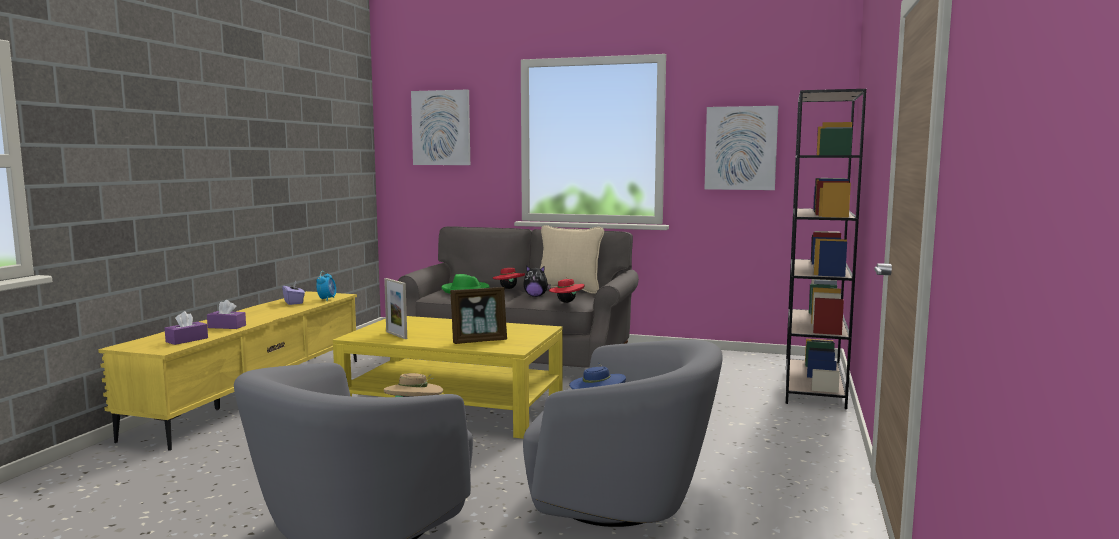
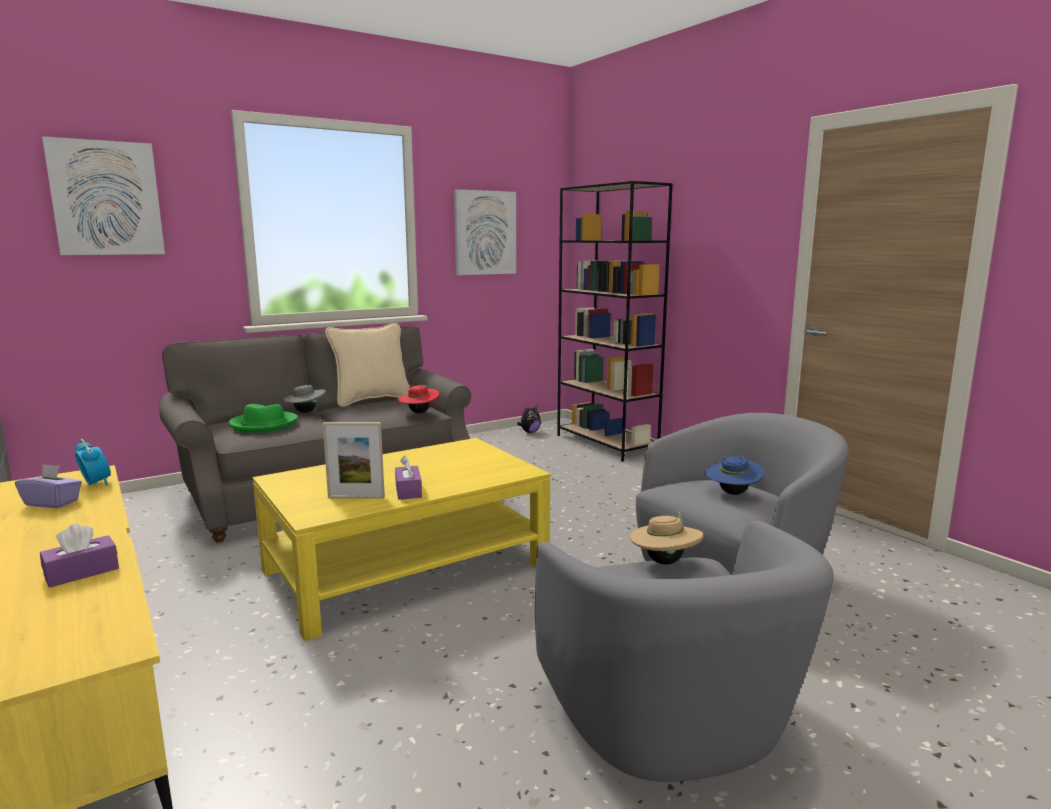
camera: 50 degrees left, 5 degrees up
(187, 340) = (95, 618): purple tissue box -> purple tissue box (408, 491)
(479, 341) = (465, 474): picture frame -> none
(508, 288) = (305, 412): red hat -> grey hat
(536, 296) = (367, 413): plush toy -> plush toy (529, 432)

